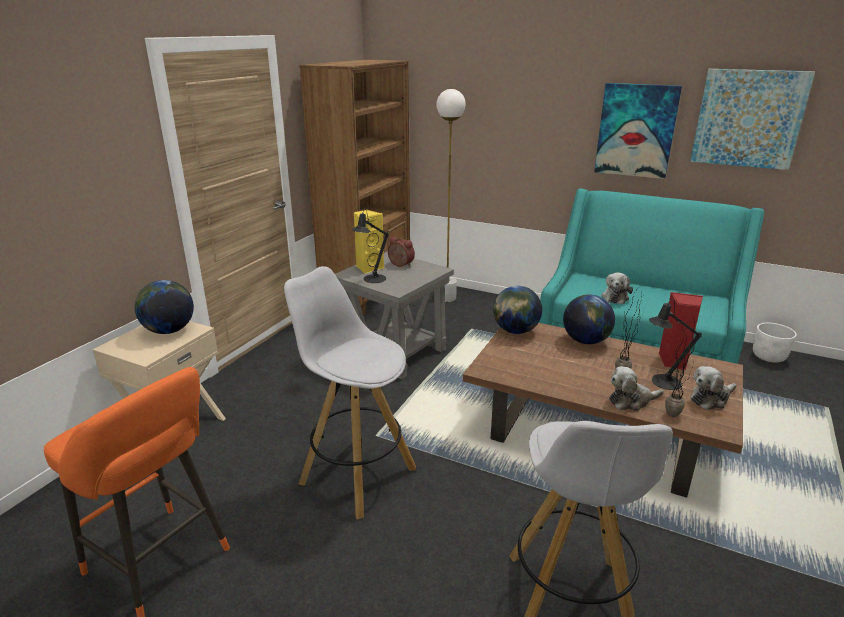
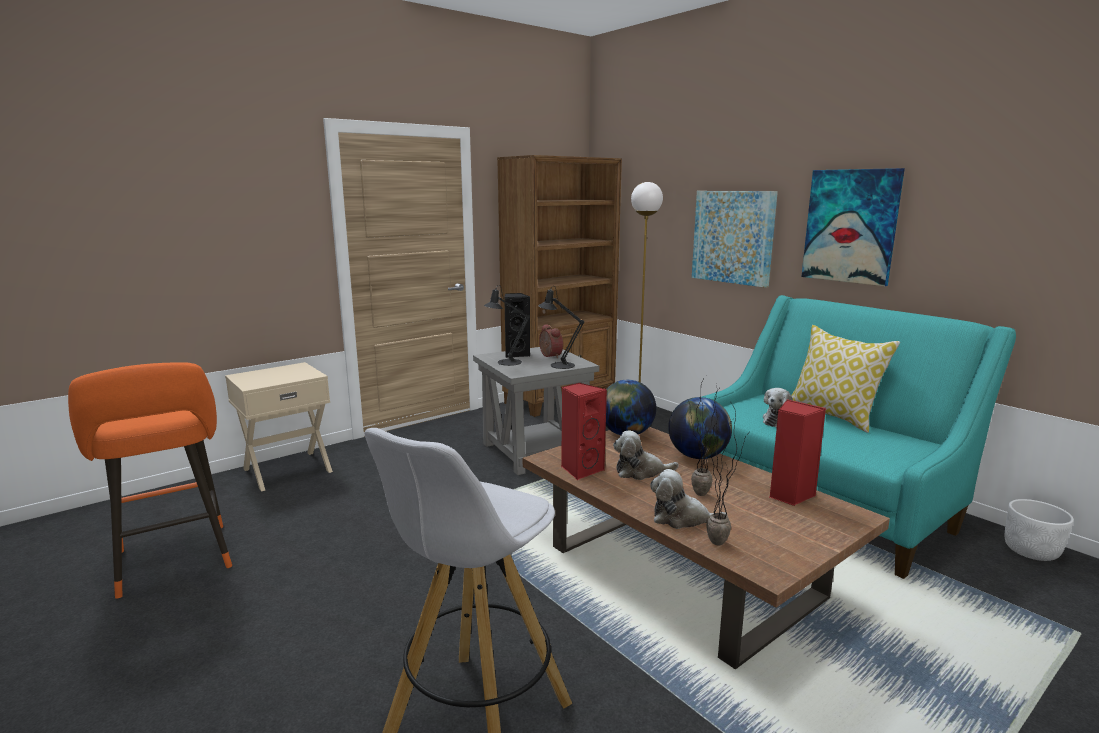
camera: 25 degrees right, 10 degrees down
(169, 330) = (292, 372): globe -> none
(356, 475) = (391, 542): white stool -> none
(369, 268) = (516, 354): yellow speaker -> black speaker
(519, 374) = (581, 469): none -> red speaker
(642, 285) = (833, 416): none -> pillow
(662, 382) = (746, 510): black table lamp -> black table lamp (559, 365)
(710, 399) = (793, 540): plush toy -> plush toy (640, 472)
(748, 118) = (993, 206): picture -> picture (733, 237)

